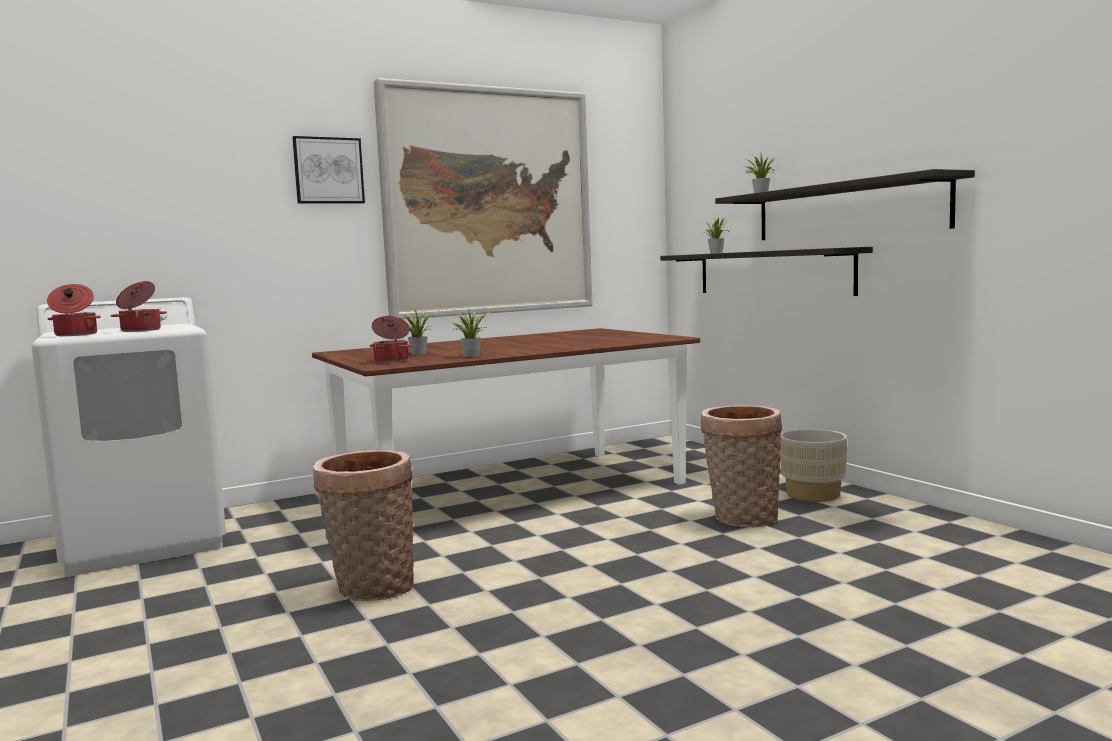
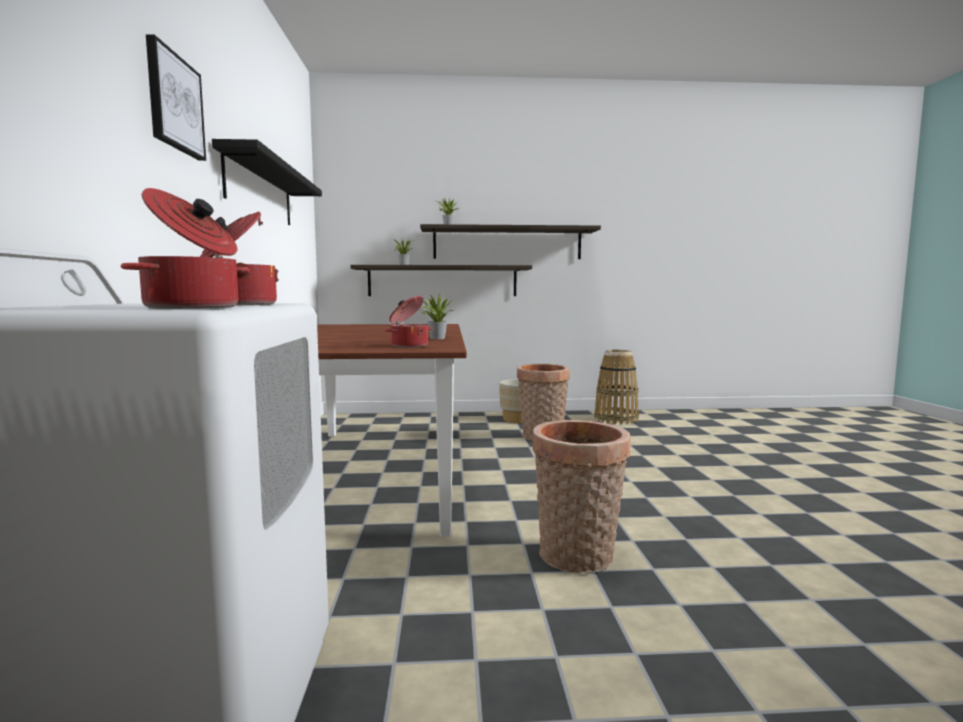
camera: 65 degrees left, 0 degrees up
(418, 353) = (365, 341): potted plant -> none
(488, 202) = (260, 191): picture -> black shelf
(948, 538) = (616, 419): none -> basket

